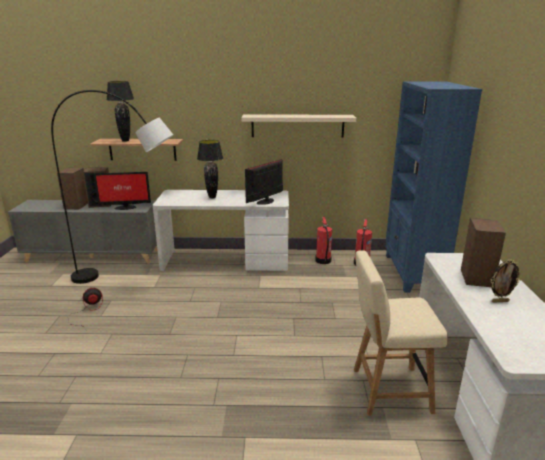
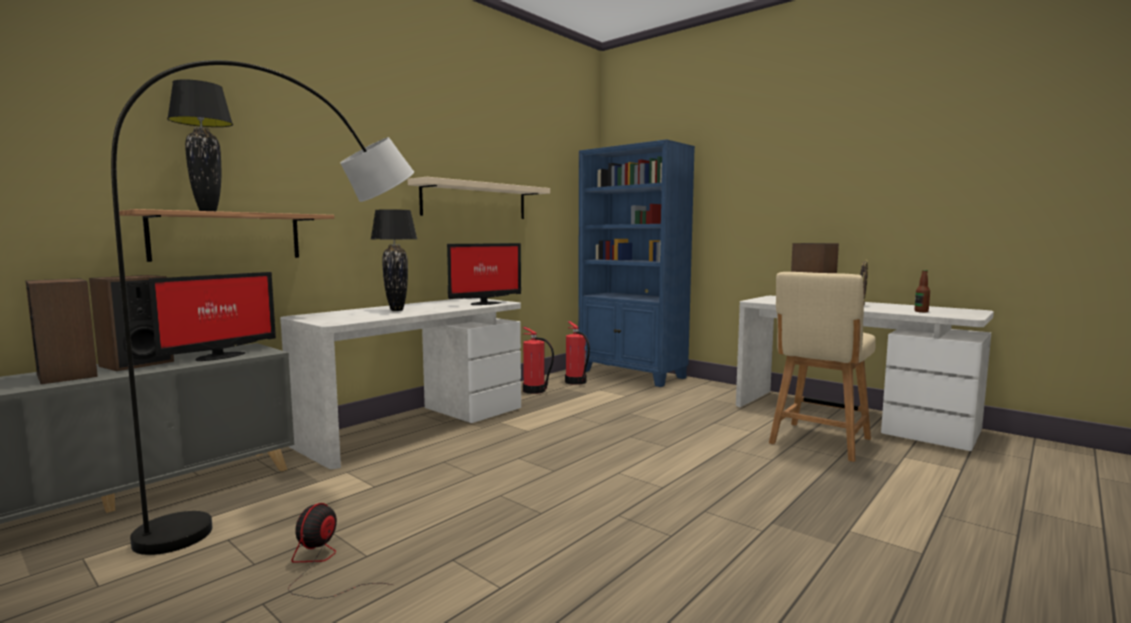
camera: 50 degrees left, 15 degrees down
(266, 201) = (484, 303): monitor -> monitor turned 120 degrees counterclockwise
(509, 334) = (921, 311): none -> bottle

